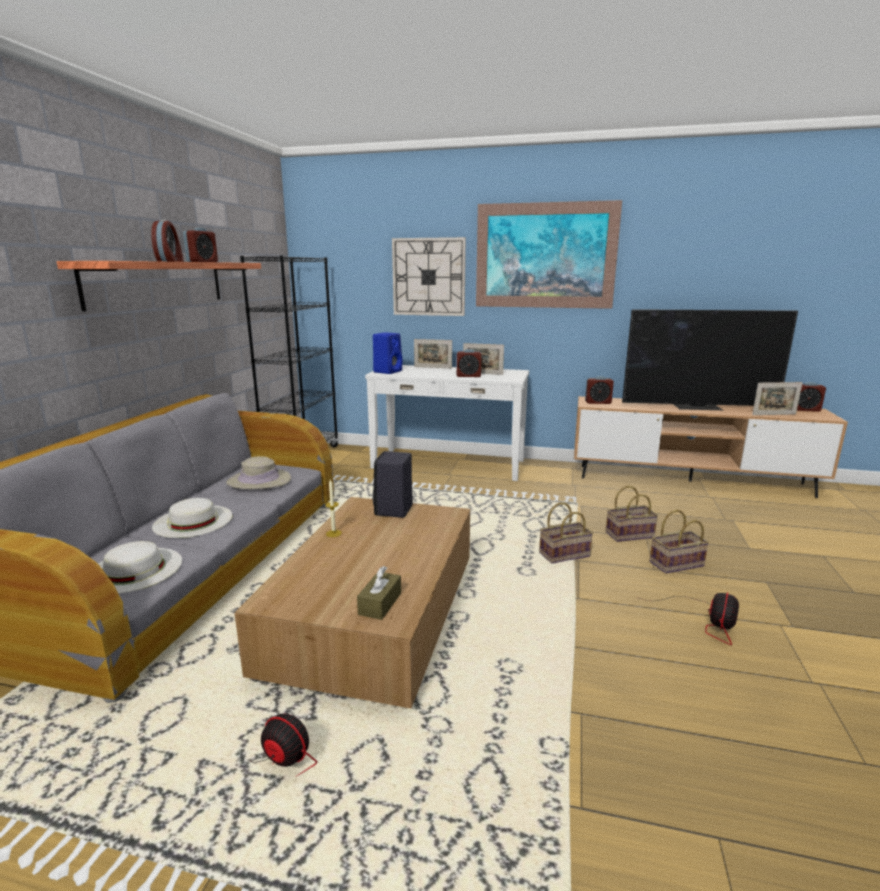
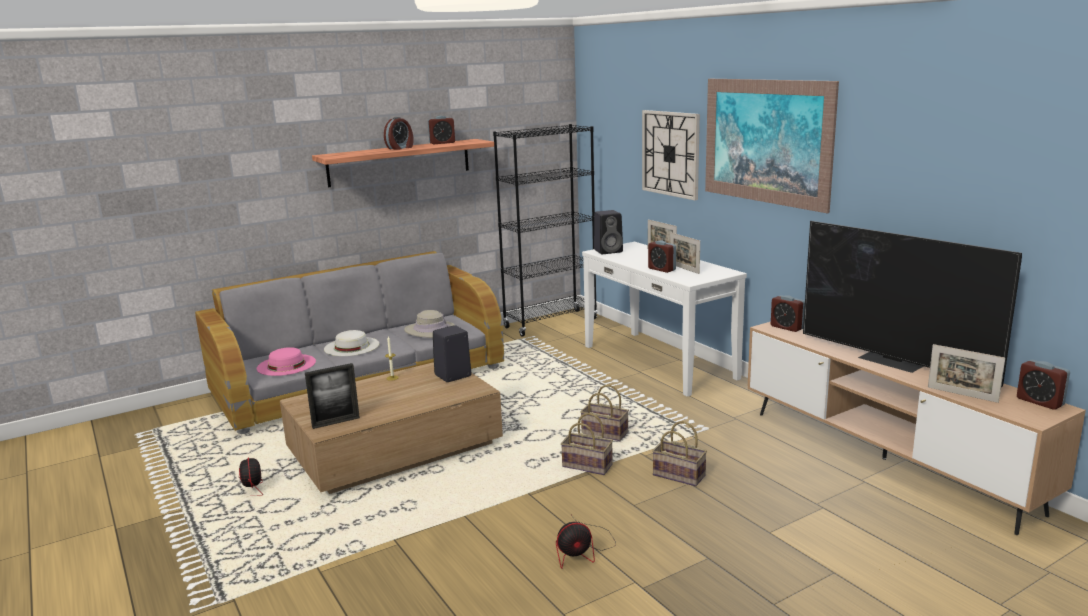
camera: 45 degrees right, 0 degrees up
(134, 569) = (286, 365): white hat -> pink hat
(380, 603) = (336, 422): brown tissue box -> picture frame
(388, 371) = (609, 251): blue speaker -> black speaker
(676, 564) = (660, 511): basket -> basket (603, 433)

